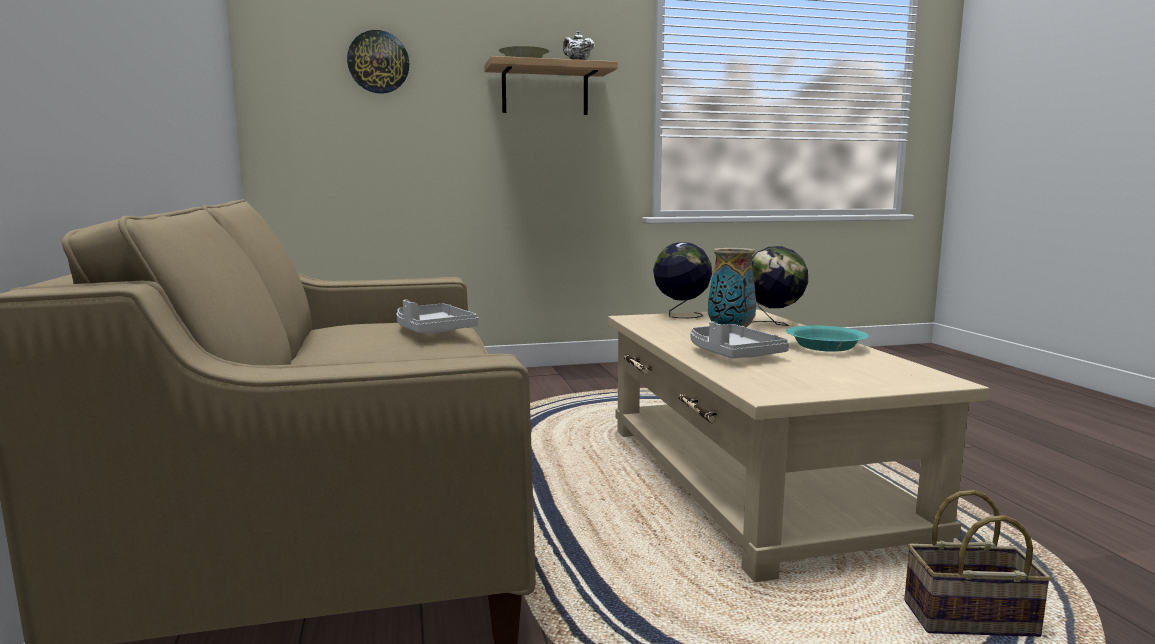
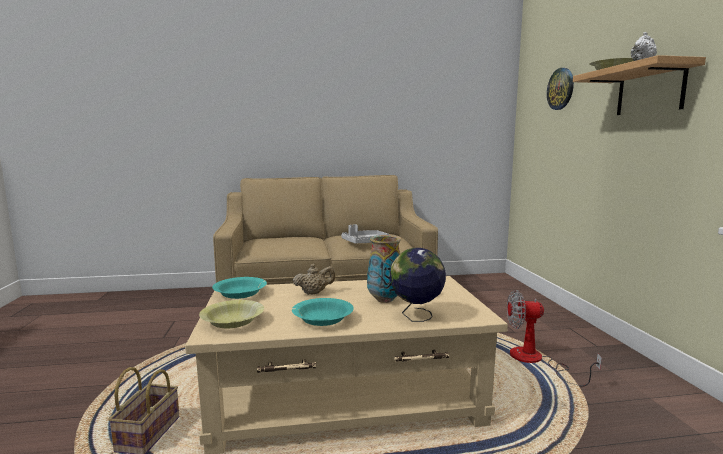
camera: 95 degrees right, 0 degrees up
(604, 396) = (535, 361): none -> fan
(681, 316) = (453, 292): globe -> none
(732, 354) = (314, 293): grey tray -> beige teapot
(779, 385) = (240, 294): none -> turquoise bowl
(891, 376) = (233, 322): none -> yellow bowl

